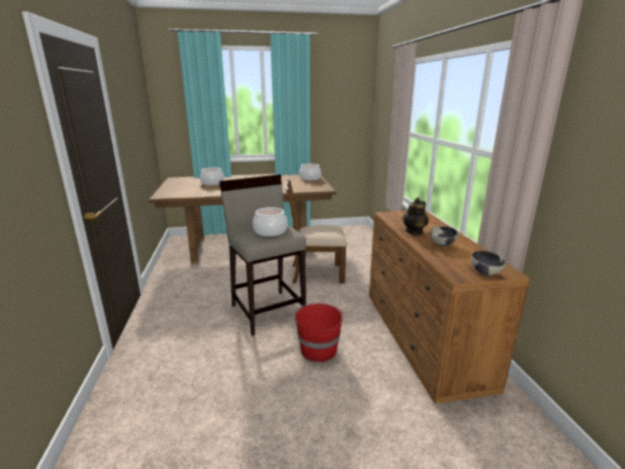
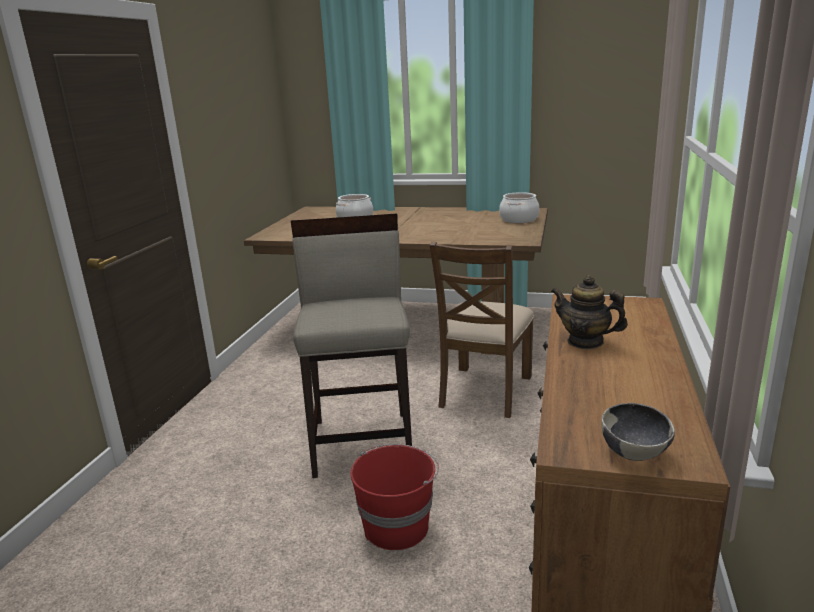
camera: 25 degrees right, 0 degrees up
(270, 231) = (355, 310): cooking pot -> none
(316, 273) = (484, 391): brown chair -> brown chair turned 90 degrees counterclockwise
(414, 231) = (585, 342): teapot -> teapot turned 60 degrees clockwise
(442, 244) = (612, 376): bowl -> none

